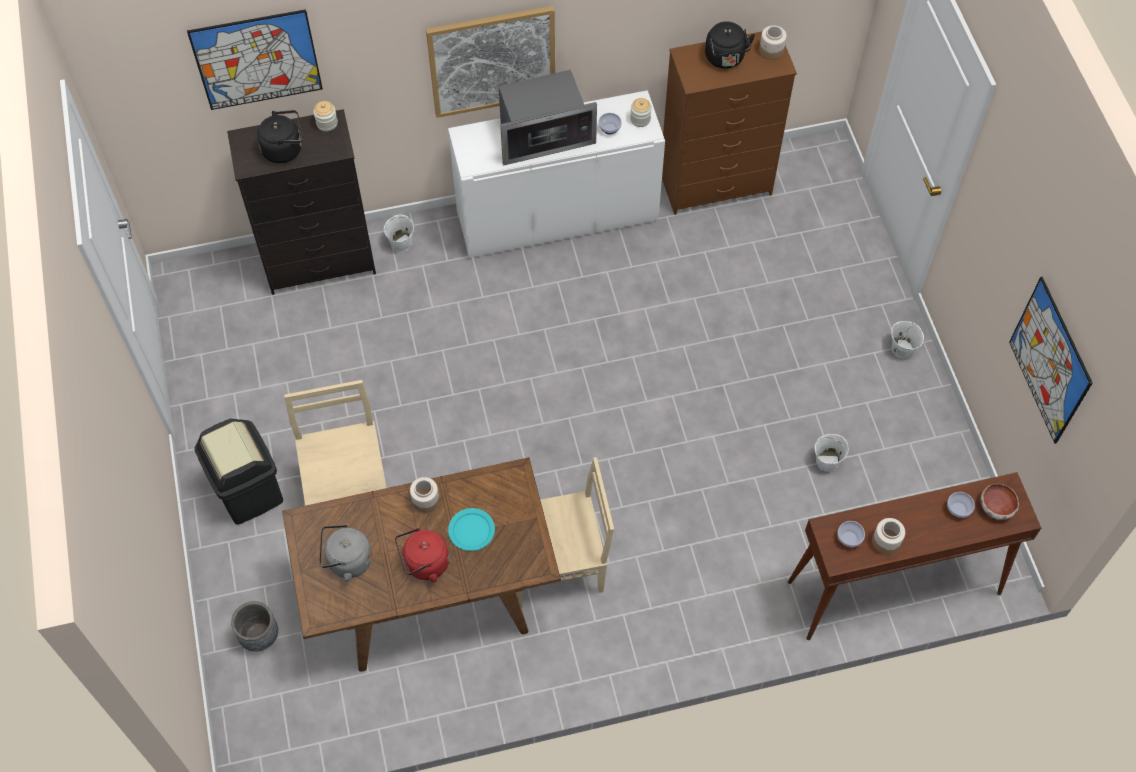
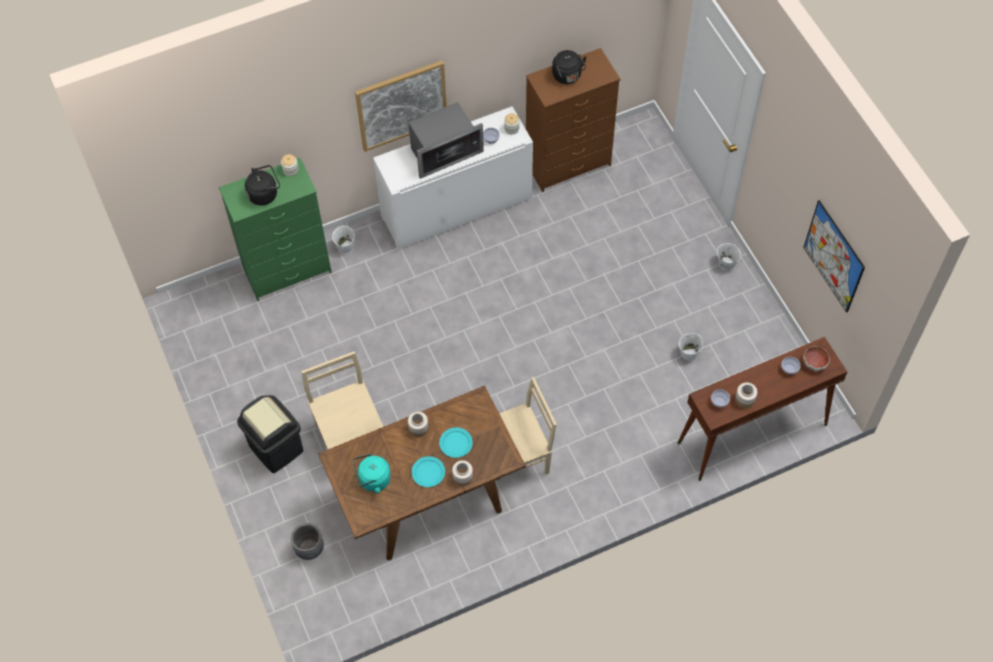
camera: 10 degrees left, 0 degrees up
(257, 60) = (238, 133): picture -> none
(321, 262) = (288, 271): black dresser -> green dresser
(347, 561) = (372, 480): grey kettle -> turquoise kettle
(424, 564) = (428, 472): red kettle -> turquoise plate
(771, 51) = (599, 65): jar -> jar (462, 477)

